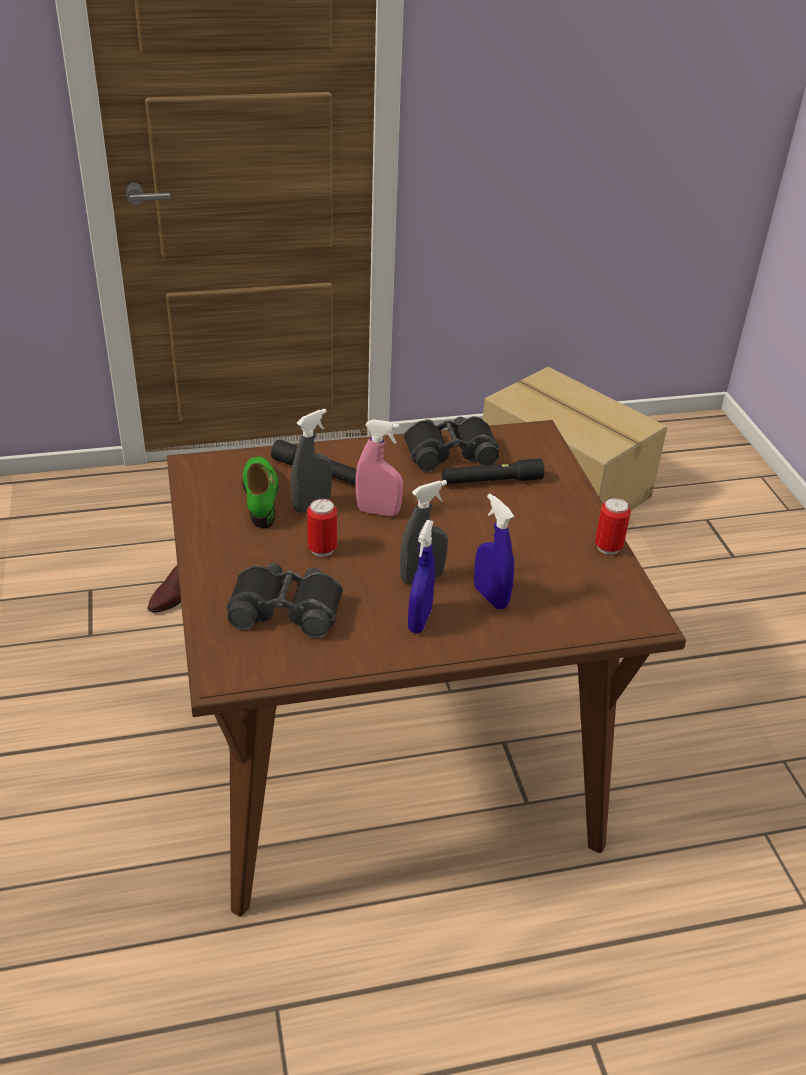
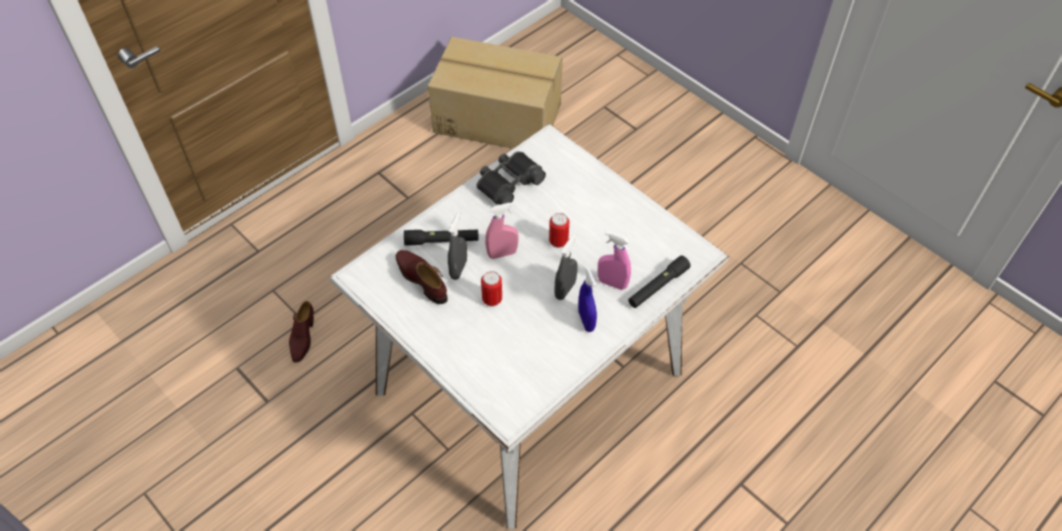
camera: 30 degrees left, 15 degrees up
(261, 497) = (422, 279): green shoe -> brown shoe
(286, 608) = (506, 354): black binoculars -> none
(390, 760) = (529, 383): brown dining table -> white dining table
(490, 597) = (612, 283): blue spray bottle -> pink spray bottle
(491, 481) = (550, 194): black flashlight -> black flashlight (658, 286)
(608, 547) = (649, 212): can -> can (558, 242)

